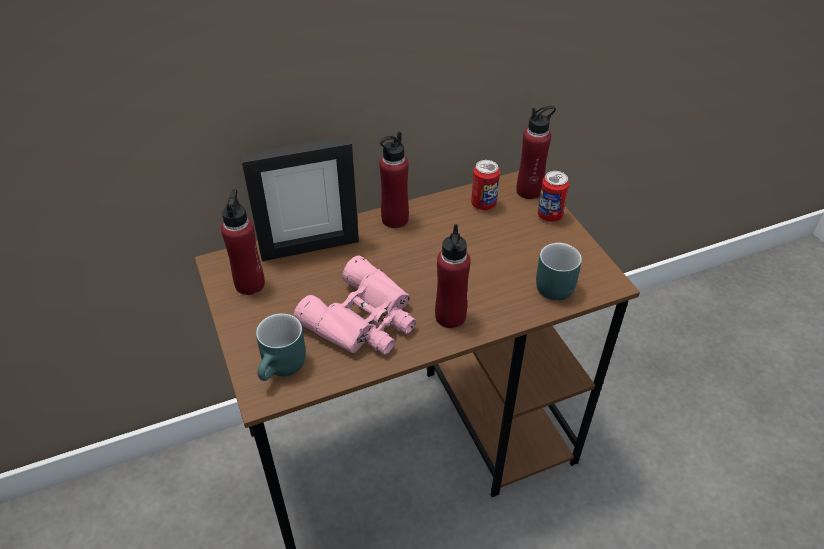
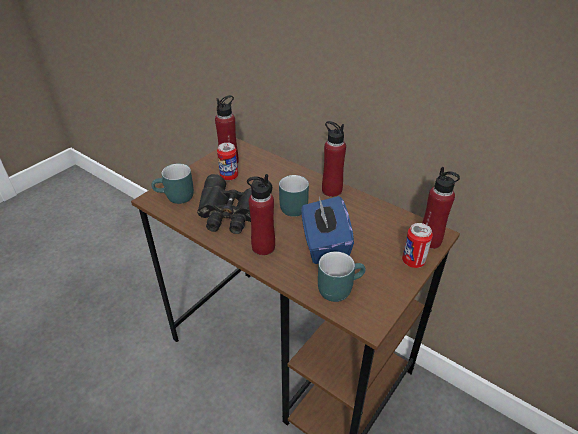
camera: 60 degrees right, 5 degrees down
(309, 245) = (276, 168): picture frame -> none
(364, 320) = (232, 212): pink binoculars -> black binoculars
(395, 263) = (291, 206): none -> turquoise mug
(483, 204) = (388, 223): can -> can (229, 176)
(483, 266) = (324, 245): none -> blue tissue box

